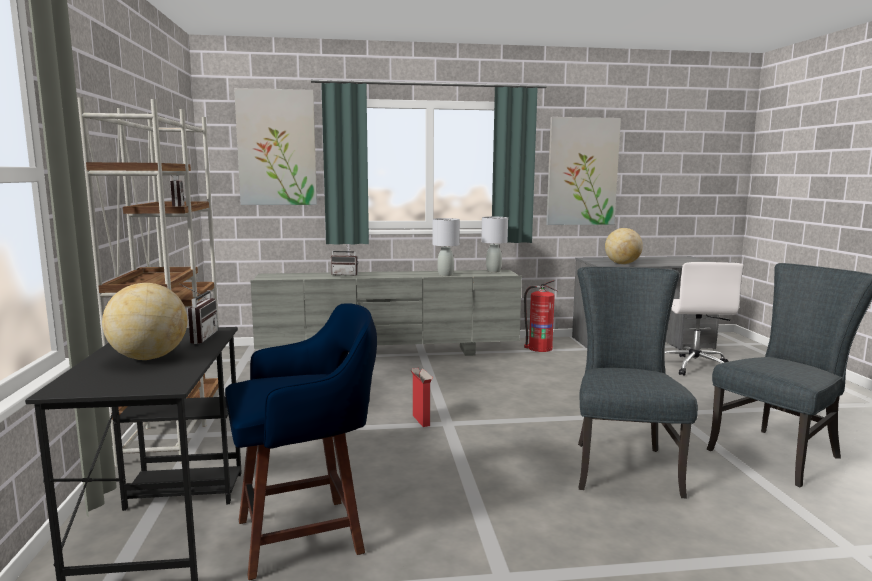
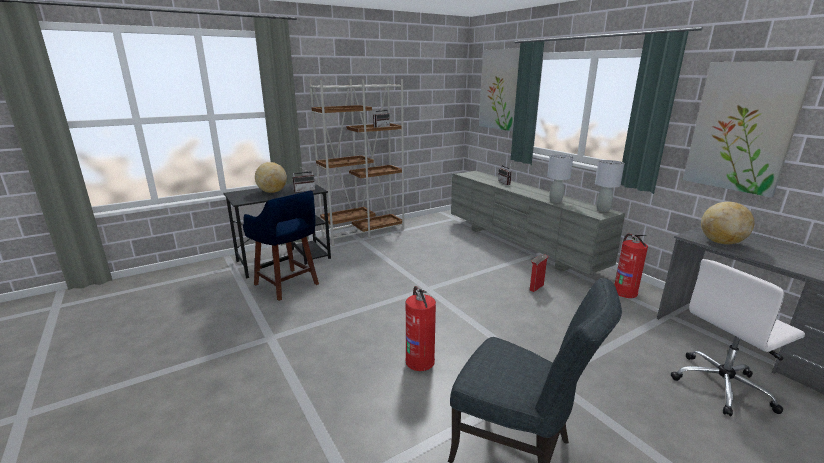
camera: 65 degrees right, 10 degrees up
(421, 421) = (423, 281): cardboard box -> cardboard box (536, 287)
(623, 464) = (419, 360): grey chair -> fire extinguisher

